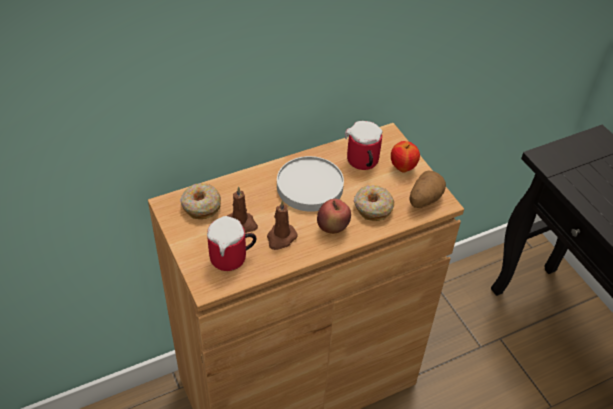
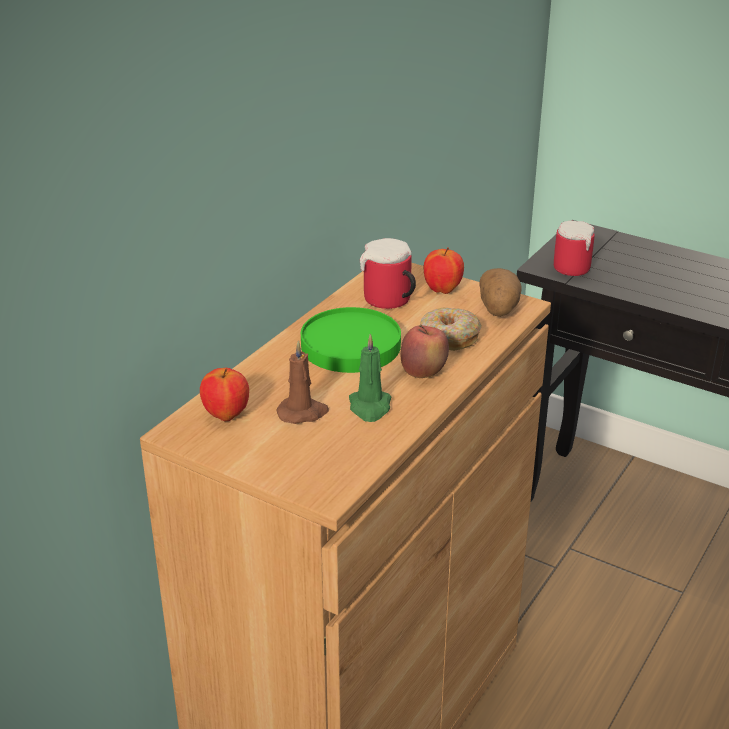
camera: 30 degrees left, 15 degrees down
(201, 206) = (226, 415): donut -> apple
(233, 258) = (330, 451): mug -> mug (576, 267)
(281, 238) = (370, 407): brown candle -> green candle
(310, 187) = (351, 345): white plate -> green plate

